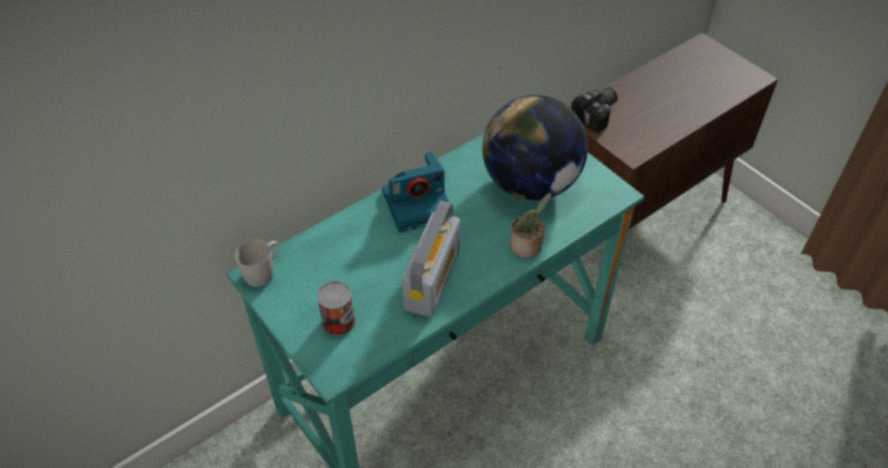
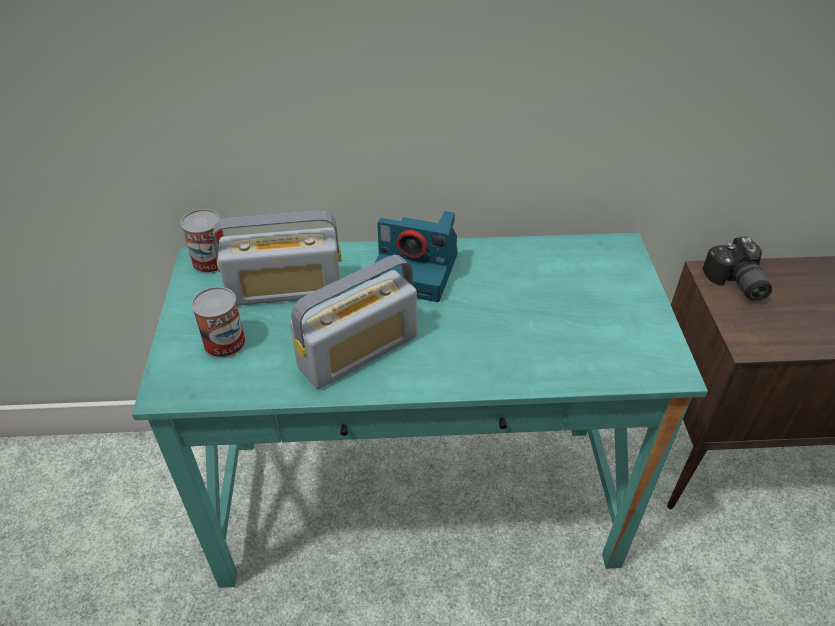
camera: 35 degrees right, 5 degrees down
(263, 271) = (210, 261): white mug -> can
(341, 264) = (285, 290): none -> radio
(527, 247) = (498, 373): potted plant -> none
(530, 184) = (565, 309): globe -> none
(598, 115) = (735, 284): camera -> camera turned 90 degrees clockwise

